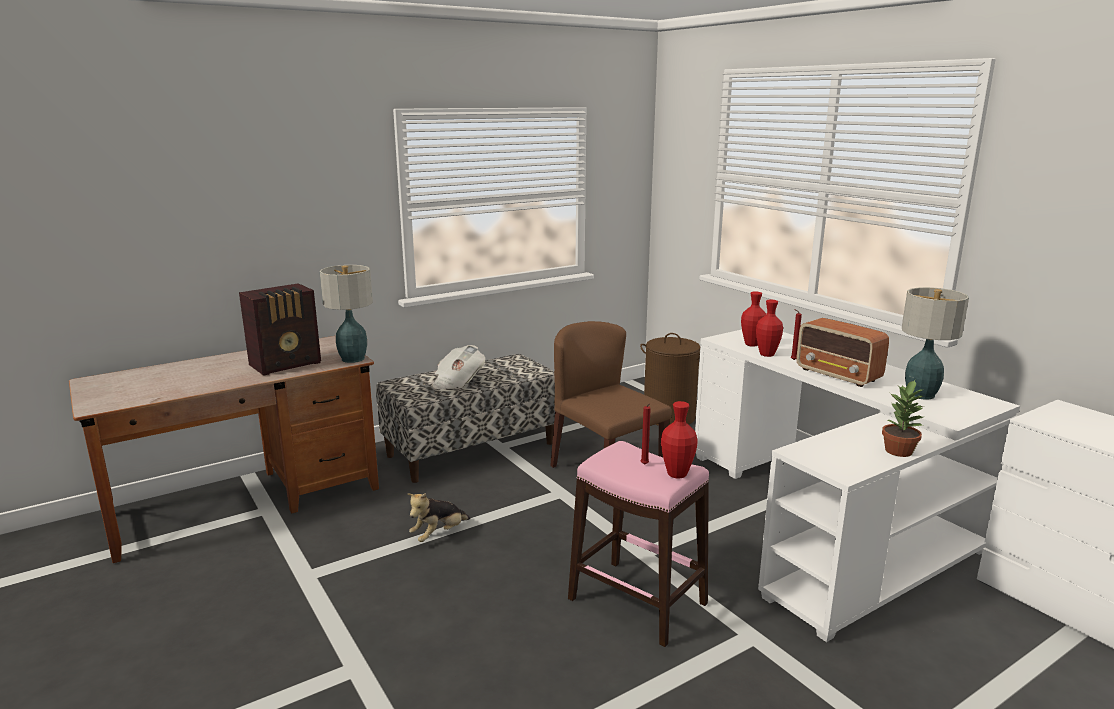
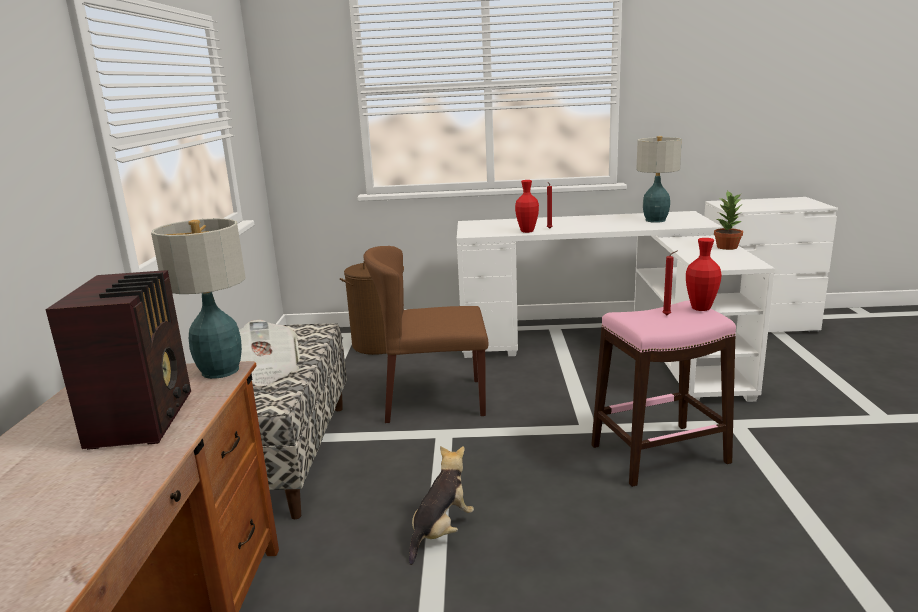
camera: 55 degrees left, 0 degrees up
(439, 534) = (441, 531): plush toy -> plush toy turned 135 degrees counterclockwise
(751, 344) = (498, 230): red vase -> none
(838, 375) = (596, 226): radio -> none

